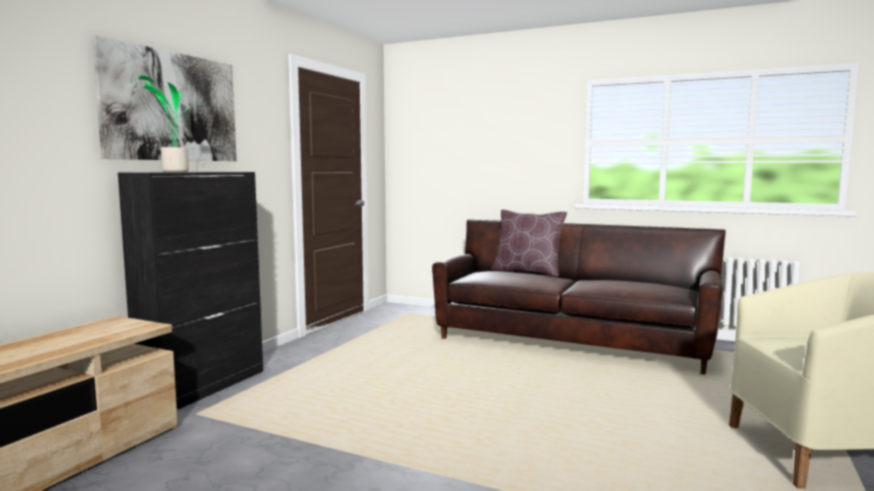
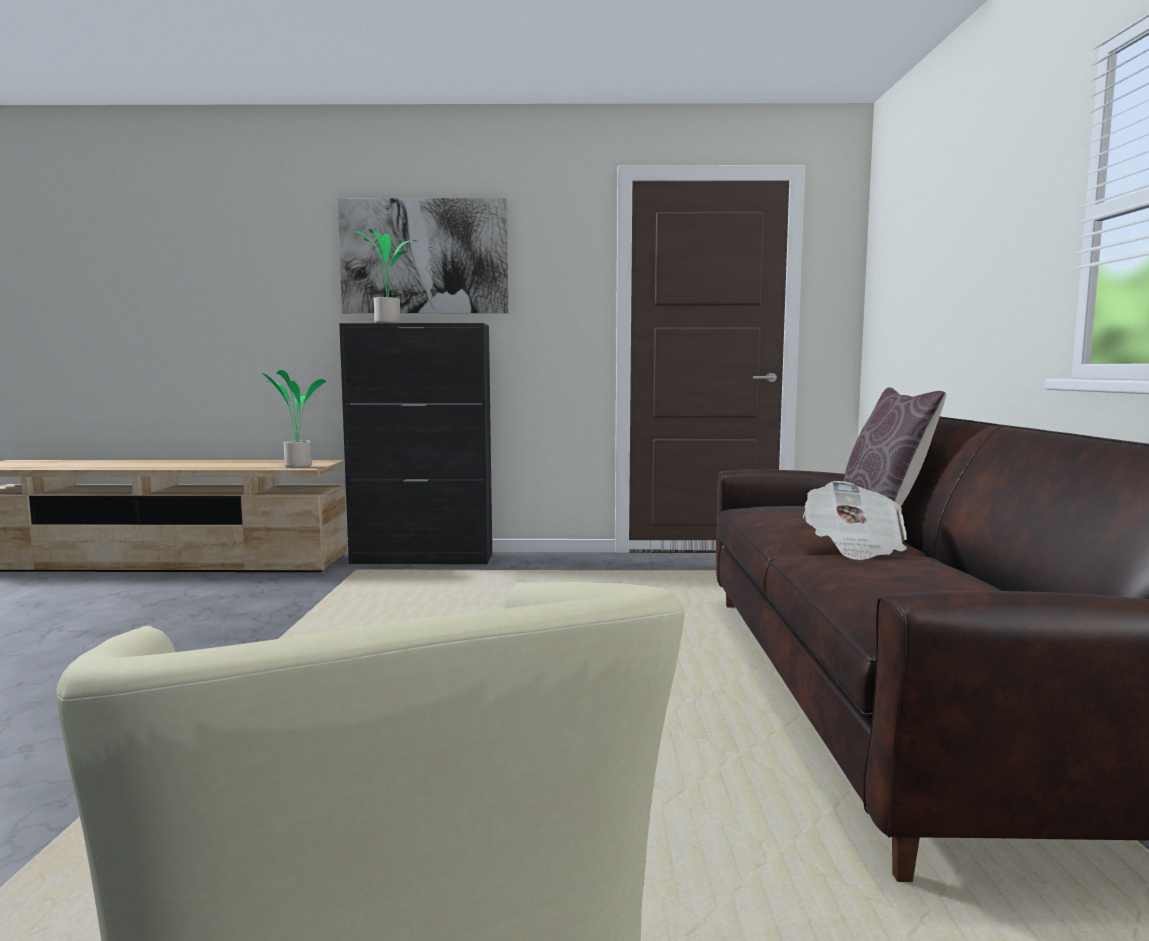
camera: 65 degrees right, 0 degrees up
(127, 329) = (296, 466): none -> potted plant
(579, 281) = (853, 547): none -> newspaper

